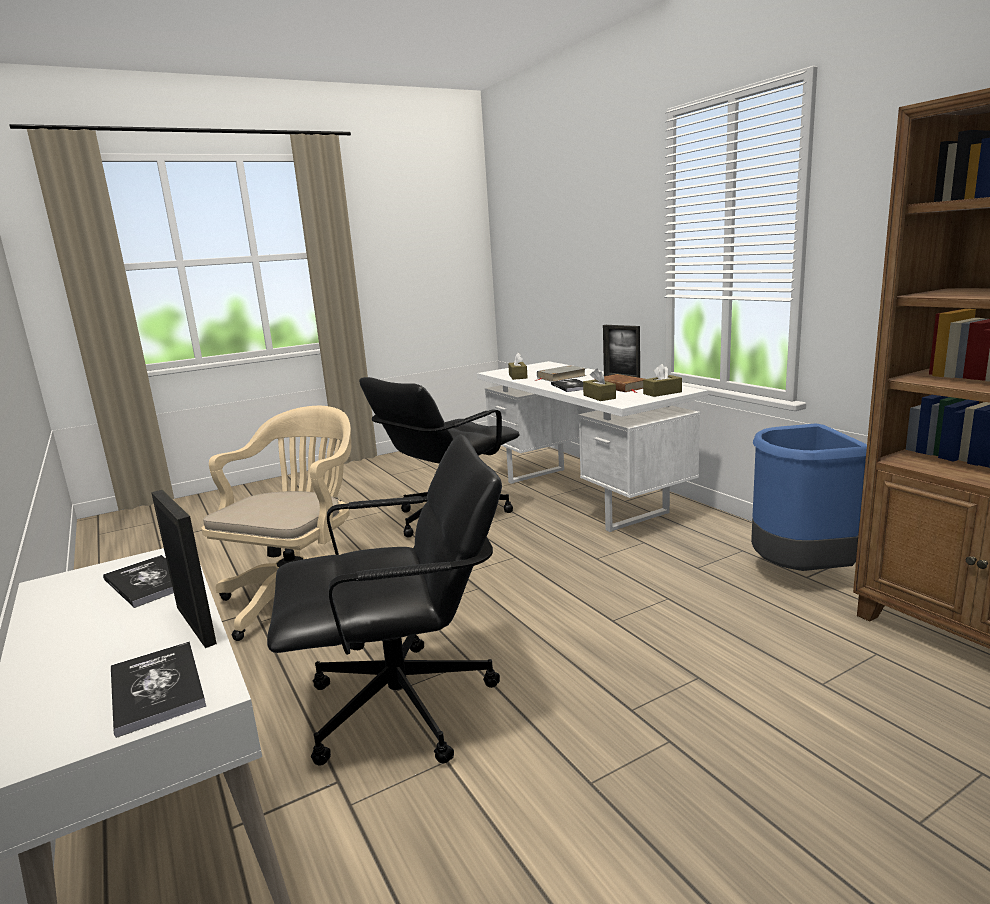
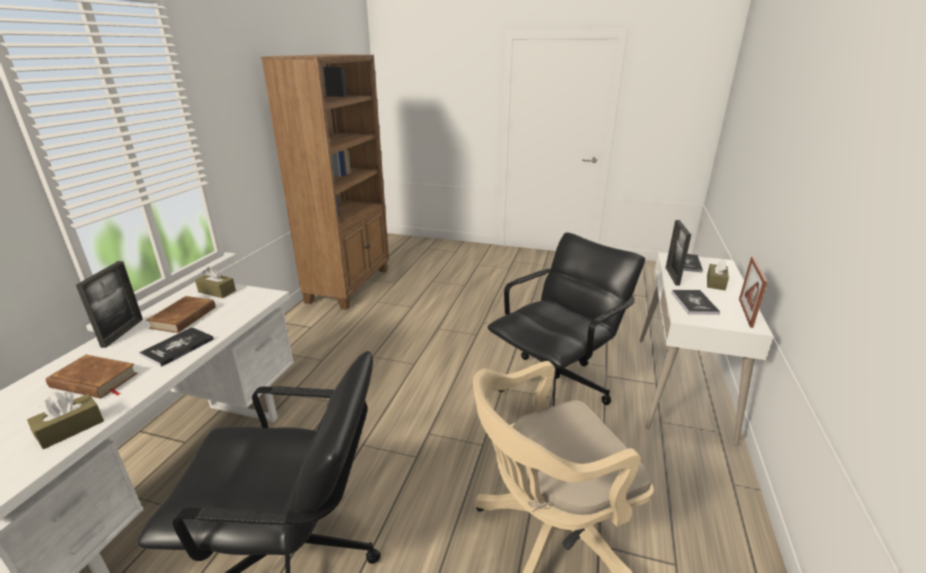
camera: 135 degrees left, 10 degrees up
(47, 603) = (745, 312): none -> picture frame
(404, 707) = (555, 387): black office chair -> black office chair turned 105 degrees clockwise
(561, 377) = (94, 381): grey book -> brown book
(599, 397) = (240, 313): brown tissue box -> brown tissue box (715, 282)
(797, 573) = (307, 330): blue trash can -> none

